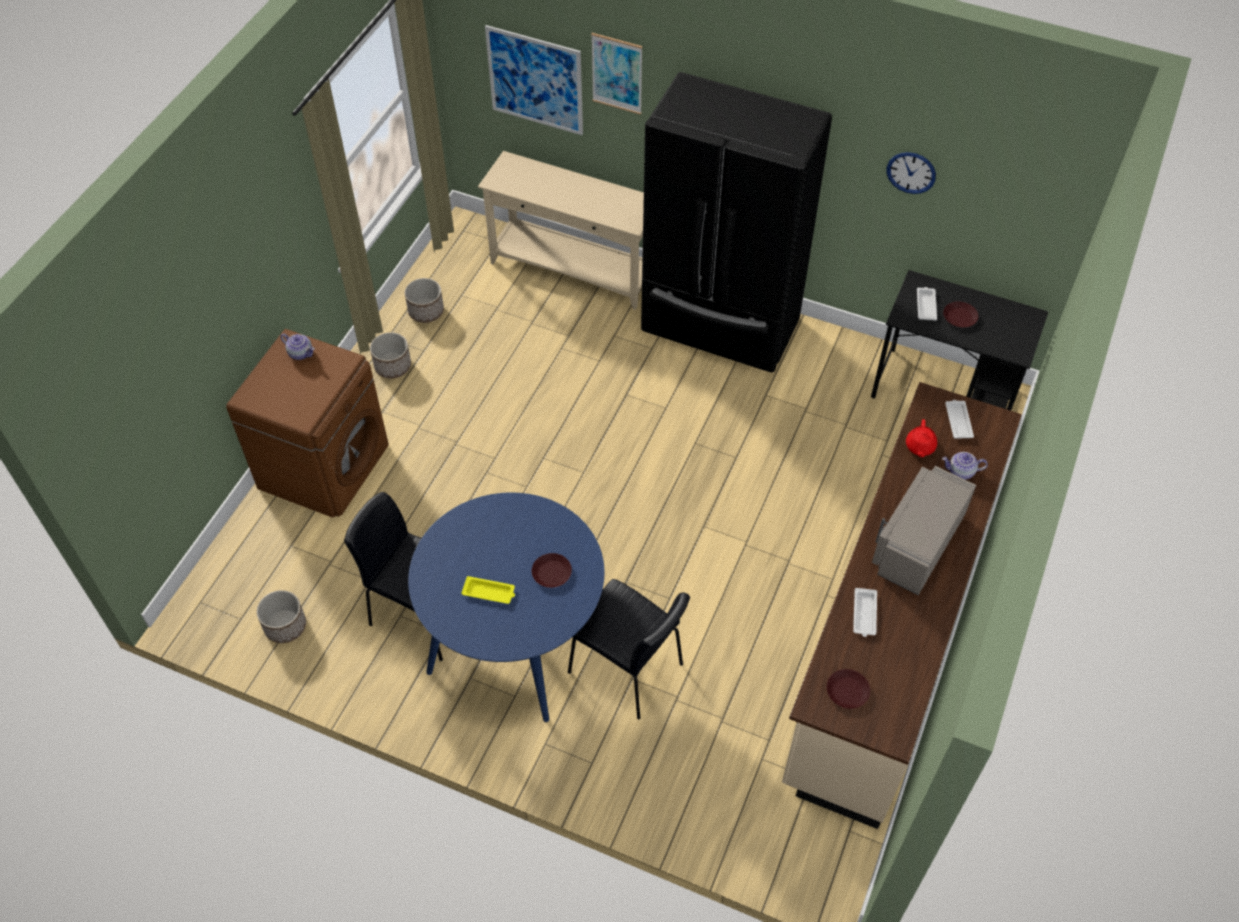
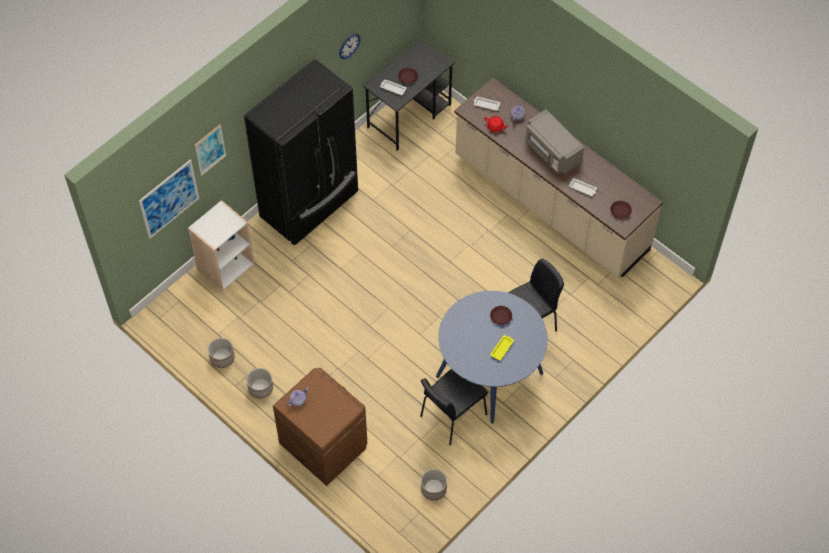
camera: 70 degrees left, 5 degrees up
(573, 269) = (226, 265): beige console table -> white bookcase

